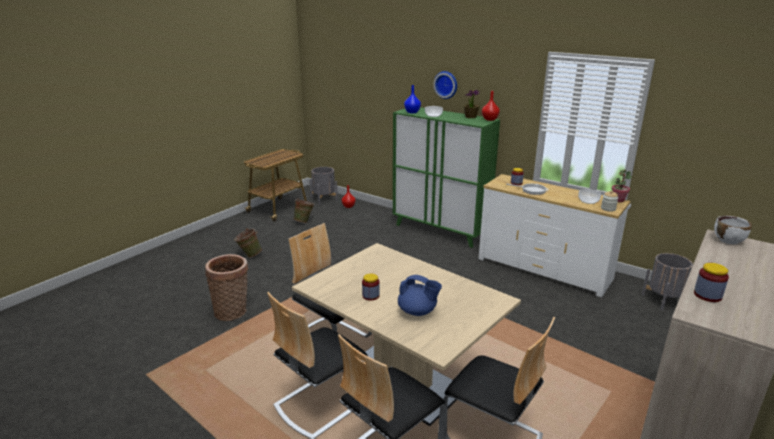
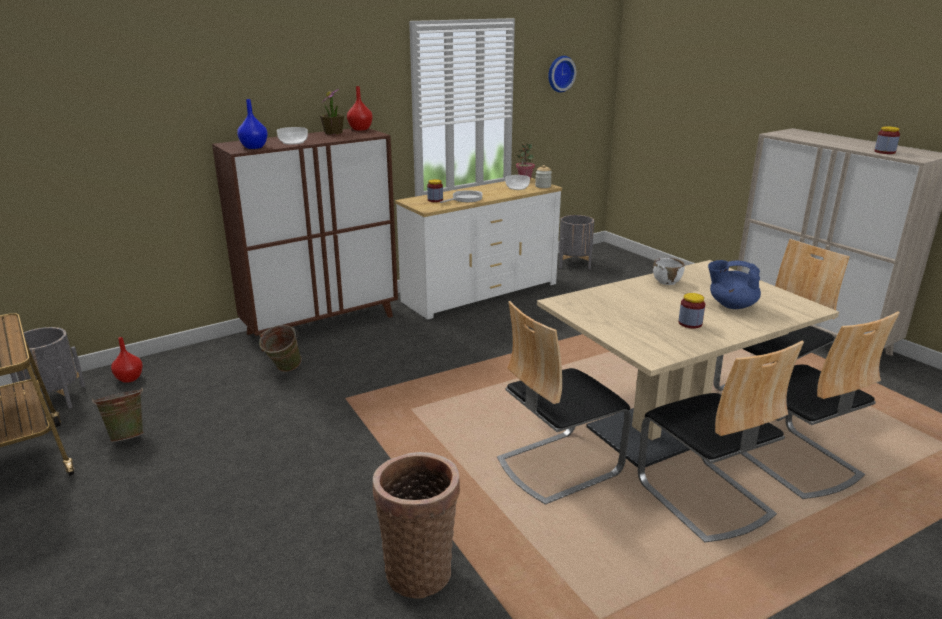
camera: 70 degrees left, 0 degrees up
(249, 255) = (200, 527): green bucket -> green bucket (283, 370)
(418, 311) = (731, 305): blue teapot -> blue teapot turned 120 degrees counterclockwise
(440, 231) = (322, 324): green cabinet -> brown cabinet
(446, 84) = (269, 93): wall clock -> wall clock (560, 73)
(728, 240) = (782, 134): white bowl -> white bowl (667, 281)

